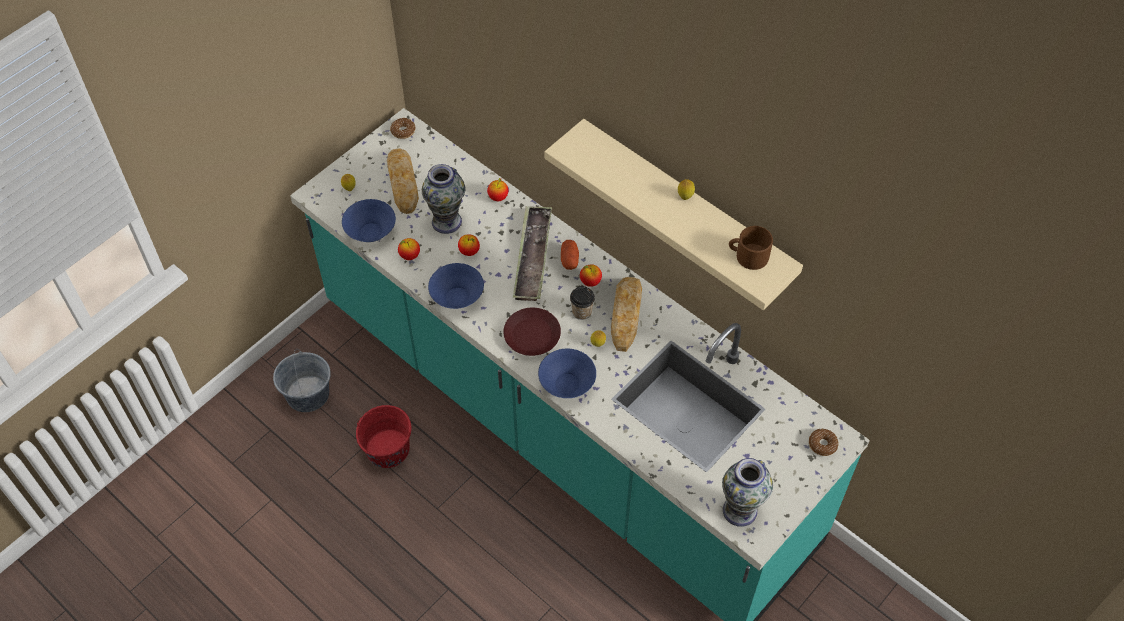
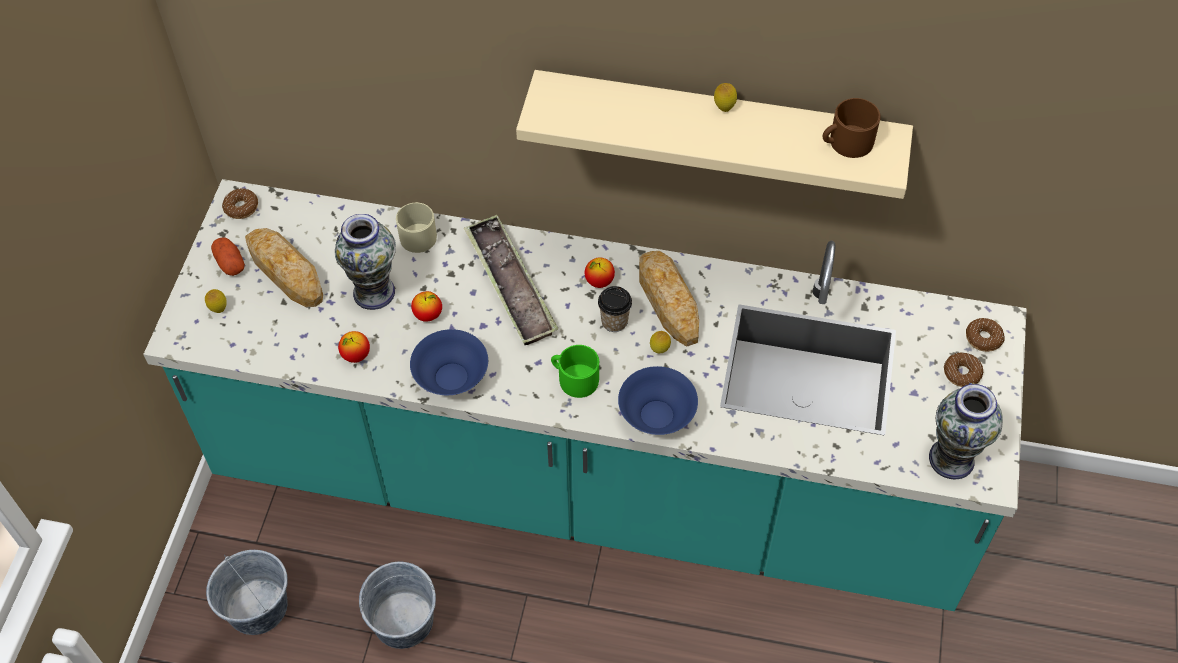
camera: 30 degrees left, 0 degrees up
(371, 232) = (285, 349): blue bowl -> none
(387, 449) = (402, 620): red bucket -> grey bucket
(498, 197) = (418, 234): apple -> beige mug
(531, 335) = (574, 378): brown plate -> green mug
(569, 260) = (556, 267): potato -> potato (230, 263)
(789, 459) = (962, 373): none -> donut

